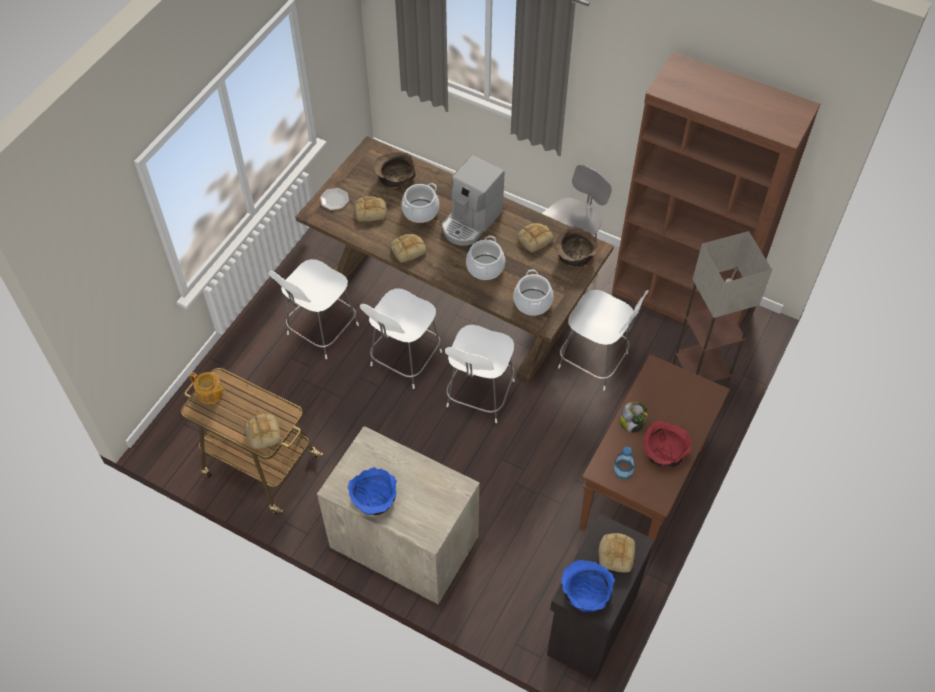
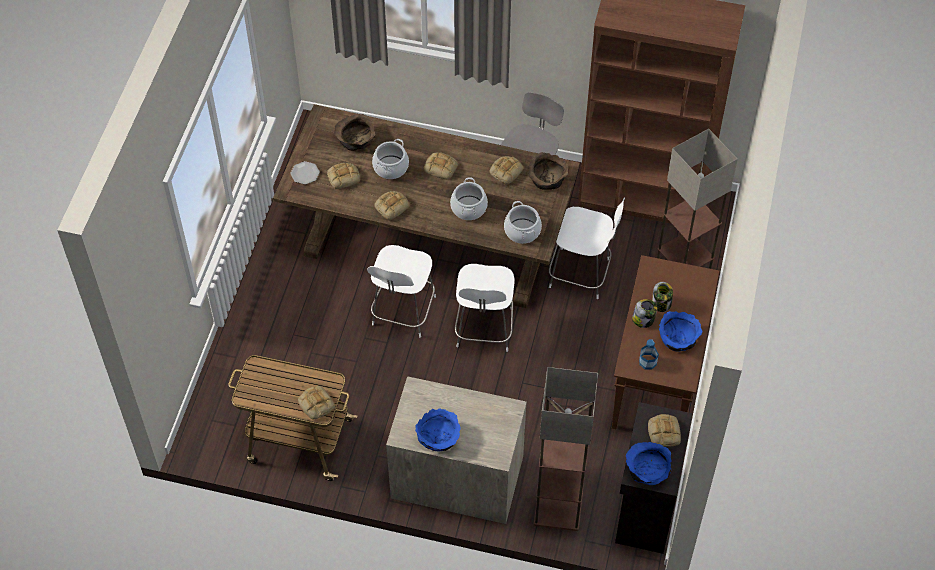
camera: 15 degrees left, 0 degrees up
(210, 393) = (253, 380): teapot -> none
(321, 331) = (313, 303): white chair -> none
(471, 221) = (441, 167): coffee machine -> bread
(496, 602) = (557, 509): none -> floor lamp
(656, 410) = (661, 303): none -> jar
(664, 452) = (678, 338): red bowl -> blue bowl

